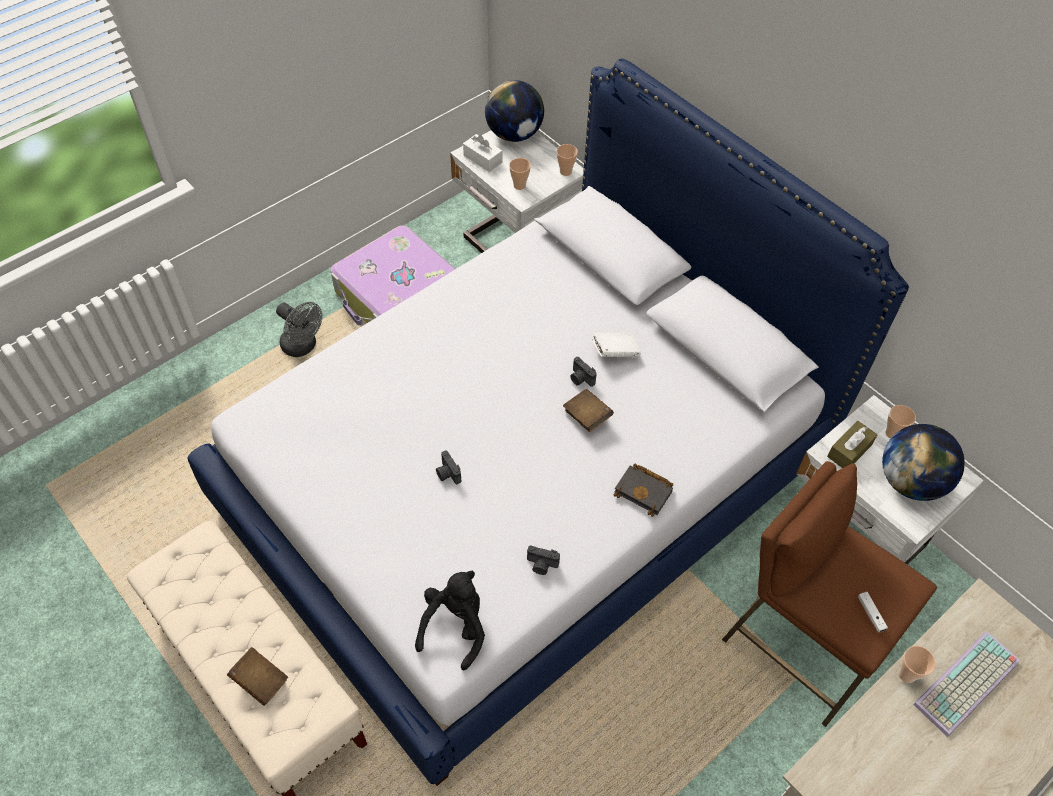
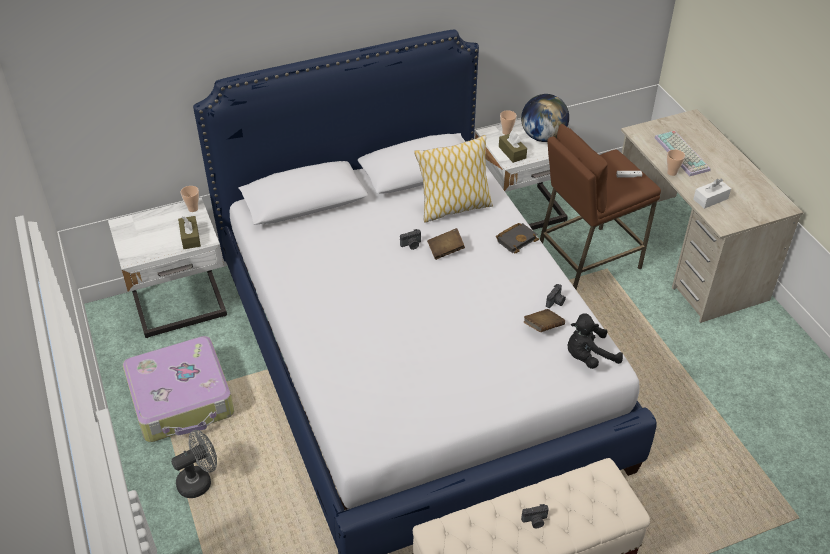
camera: 70 degrees left, 10 degrees down
(260, 681) = (574, 509): brown book -> brown book (543, 327)
(447, 474) = (464, 333): camera -> camera (535, 521)
(455, 626) = (588, 356): black plush toy -> black plush toy turned 60 degrees counterclockwise
(483, 159) = (144, 251): white tissue box -> white tissue box (710, 199)
(514, 134) = (129, 226): globe -> none
(519, 185) = (190, 237): cup -> brown tissue box
(615, 352) = (396, 222): white book -> none
(673, 405) = (454, 208): none -> pillow

